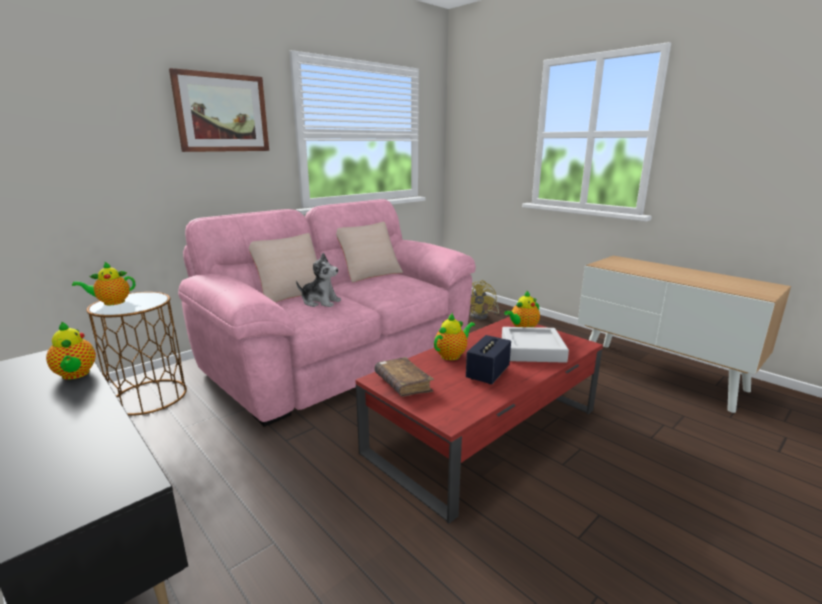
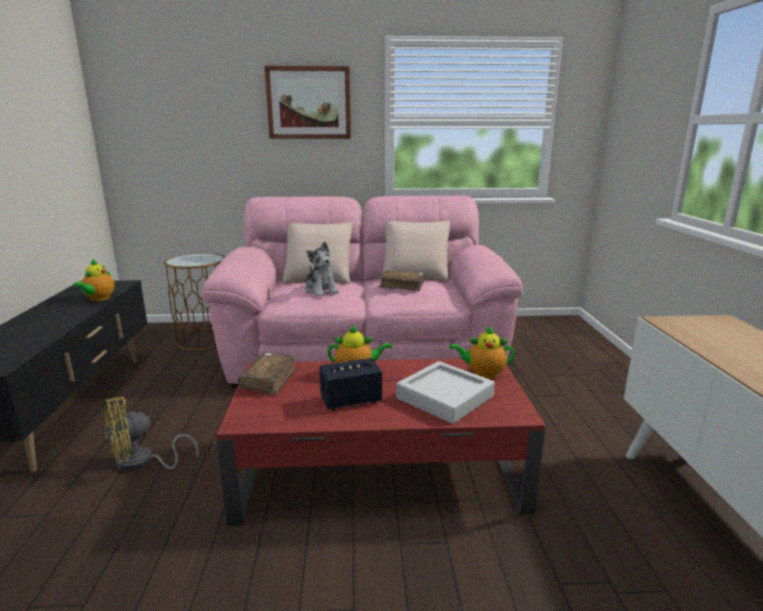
camera: 40 degrees right, 0 degrees up
(111, 302) = (186, 257): teapot -> none
(380, 282) = (402, 285): none -> brown book
(482, 316) = (573, 361): yellow fan -> yellow fan (142, 462)

